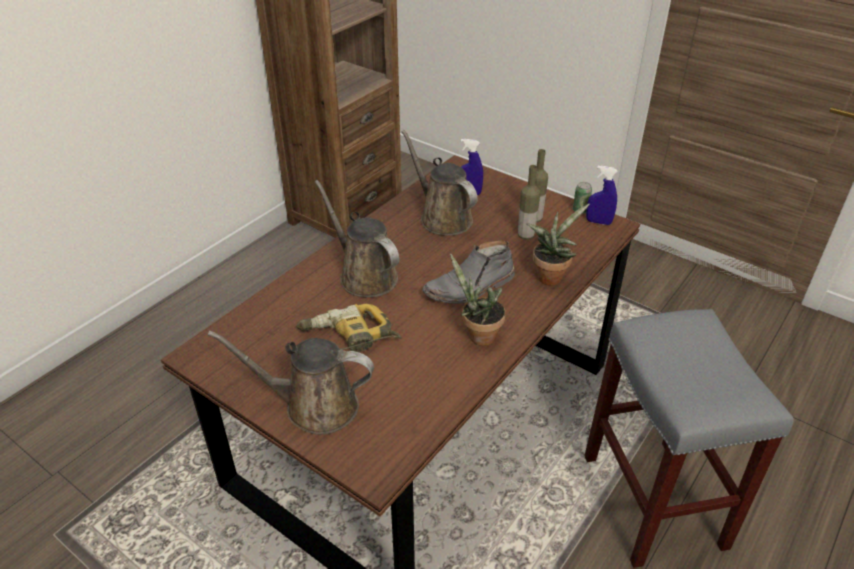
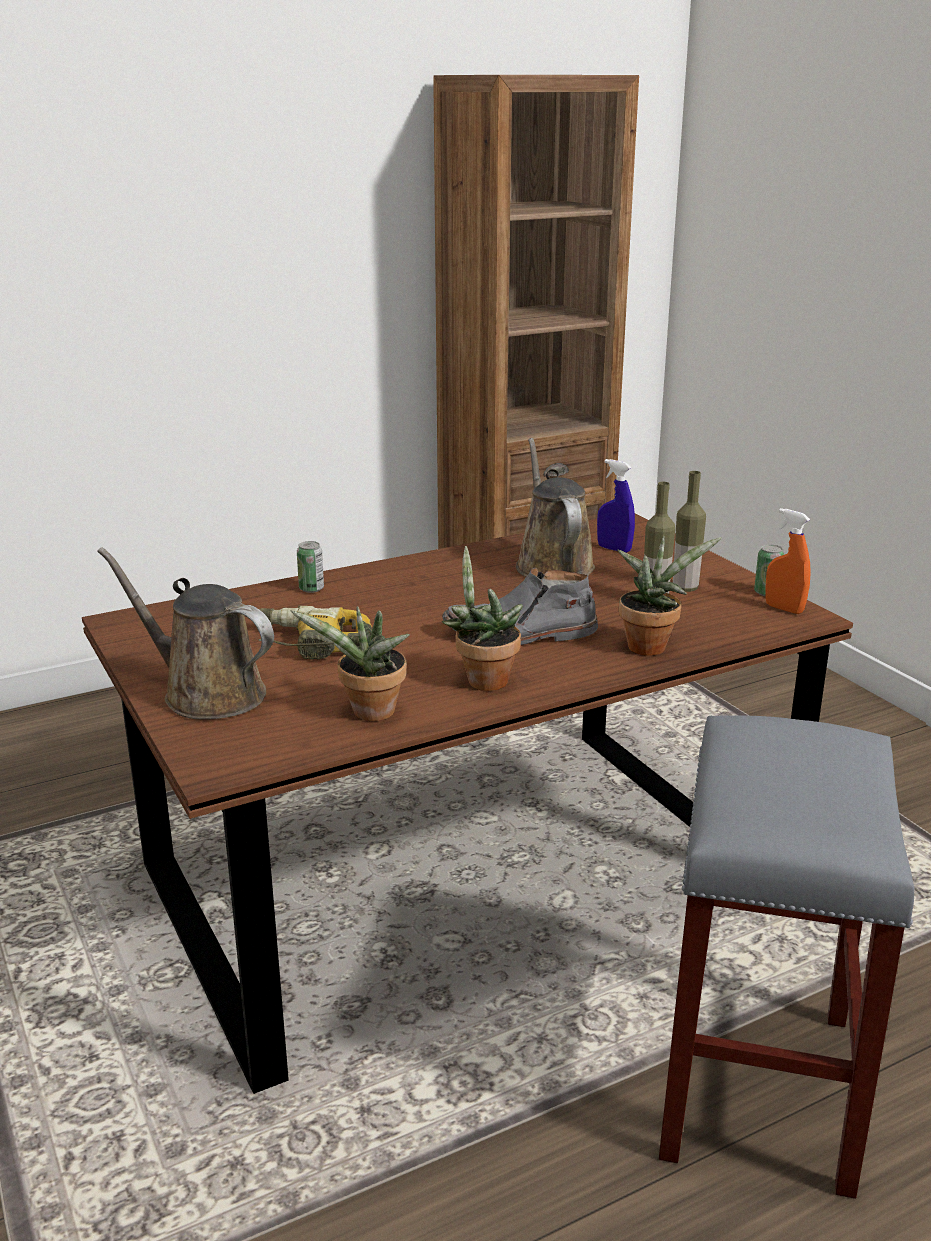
camera: 25 degrees right, 15 degrees down
(306, 283) = (311, 589): none -> can
(364, 275) = (391, 596): brown watering can -> none
(433, 390) = (369, 714): none -> potted plant
(598, 222) = (784, 609): blue spray bottle -> orange spray bottle

